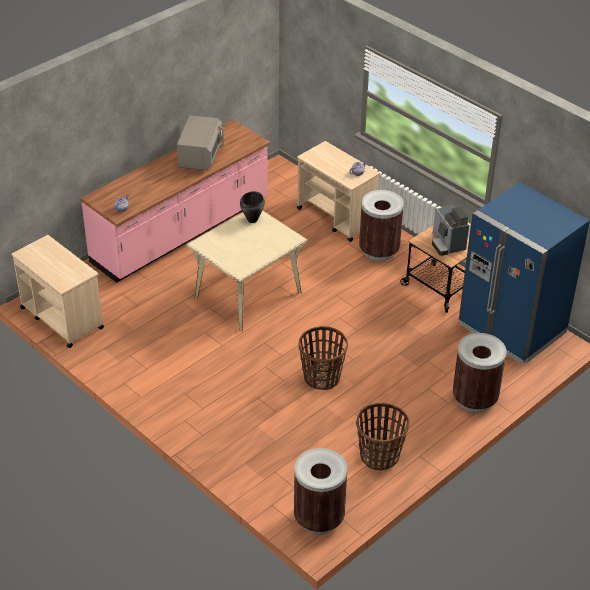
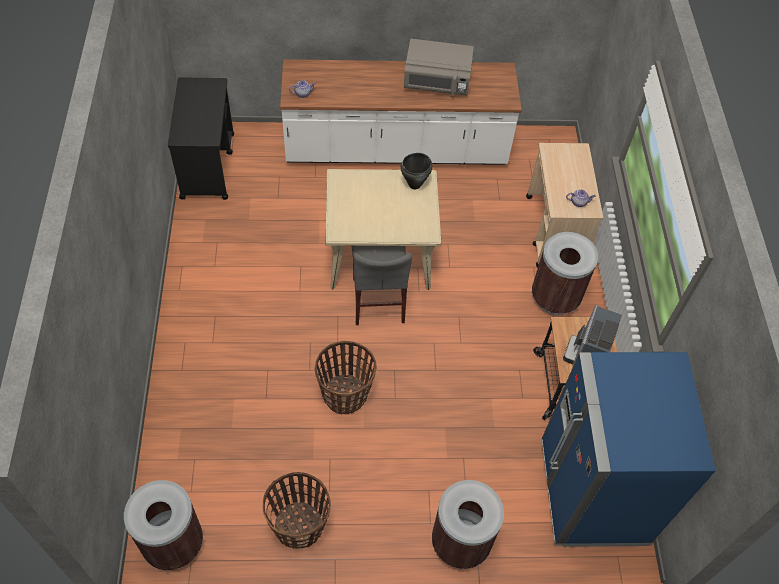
camera: 40 degrees right, 15 degrees up
(61, 317) = (208, 165): beige cart -> black cart
(181, 232) = (396, 149): pink counter -> white counter
(201, 156) = (436, 84): grey microwave -> grey microwave turned 45 degrees clockwise
(277, 318) = (378, 300): none -> grey chair

